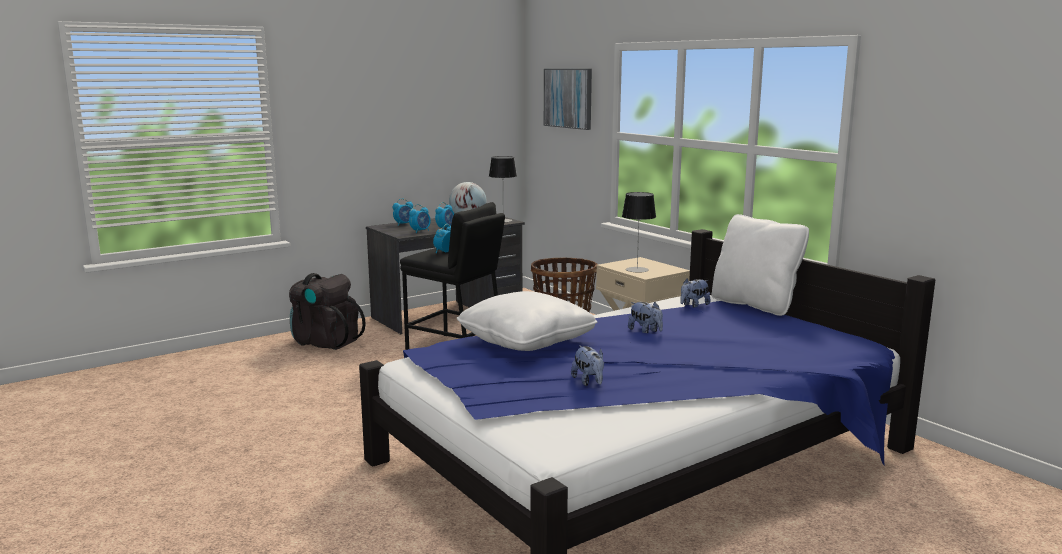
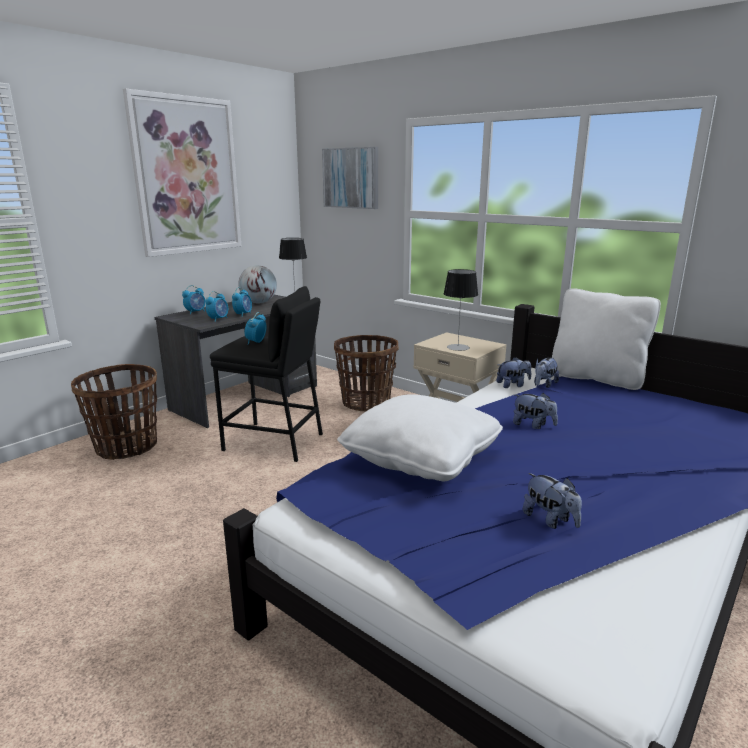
camera: 15 degrees left, 5 degrees up
(325, 342) = (126, 447): black backpack -> basket
(407, 97) = (187, 176): none -> picture
(667, 305) = (513, 385): none -> plush toy

